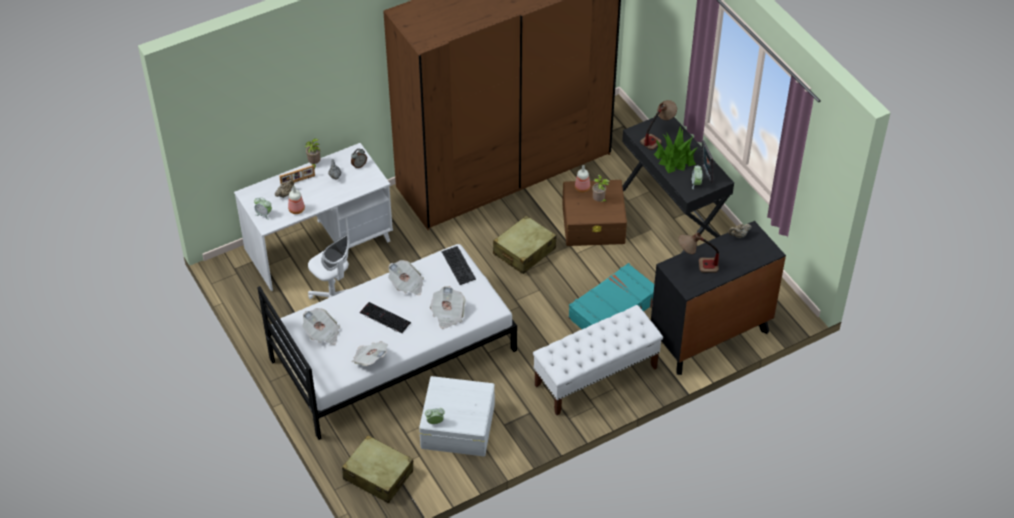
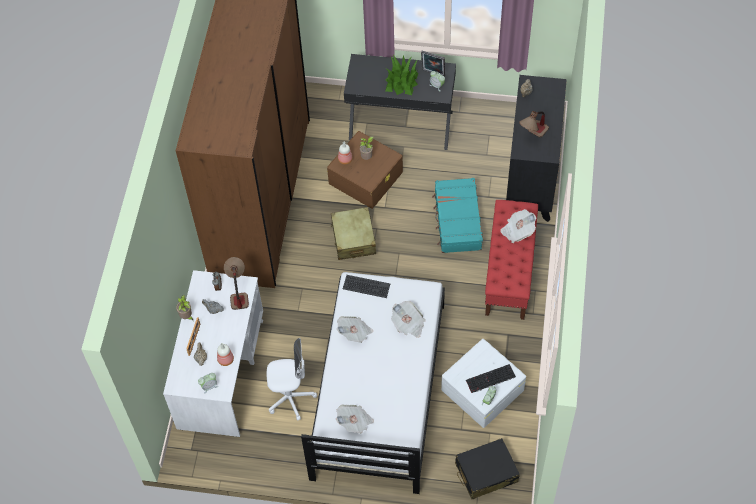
camera: 50 degrees left, 10 degrees up
(370, 359) = (408, 405): newspaper -> newspaper (517, 231)
(378, 475) = (486, 473): beige suitcase -> black suitcase
(384, 318) = (376, 369): keyboard -> keyboard (490, 379)
(595, 377) = (509, 272): white bench -> red bench
(657, 137) = (370, 77): table lamp -> table lamp (238, 292)

